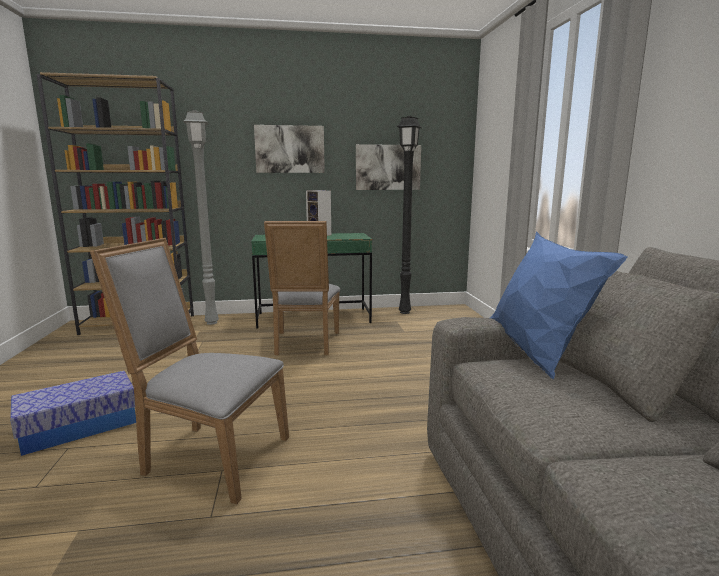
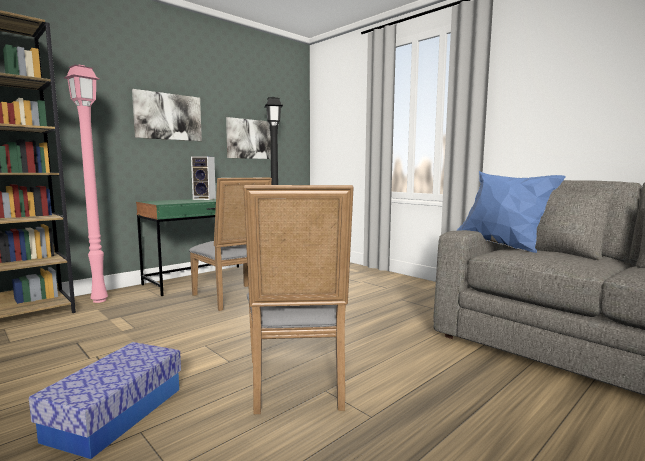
camera: 35 degrees left, 5 degrees down
(209, 456) = (298, 386): grey chair -> grey chair turned 75 degrees counterclockwise
(212, 322) = (100, 300): grey floor lamp -> pink floor lamp

